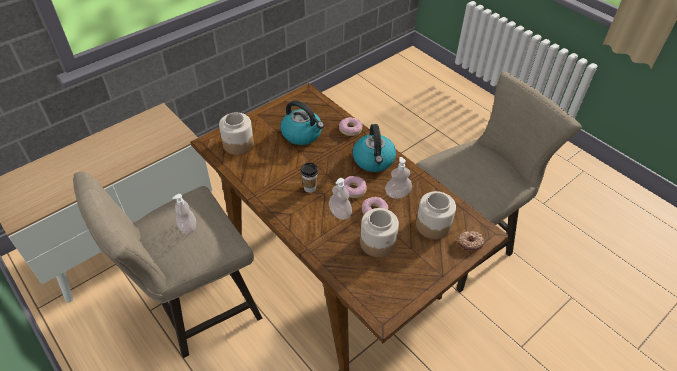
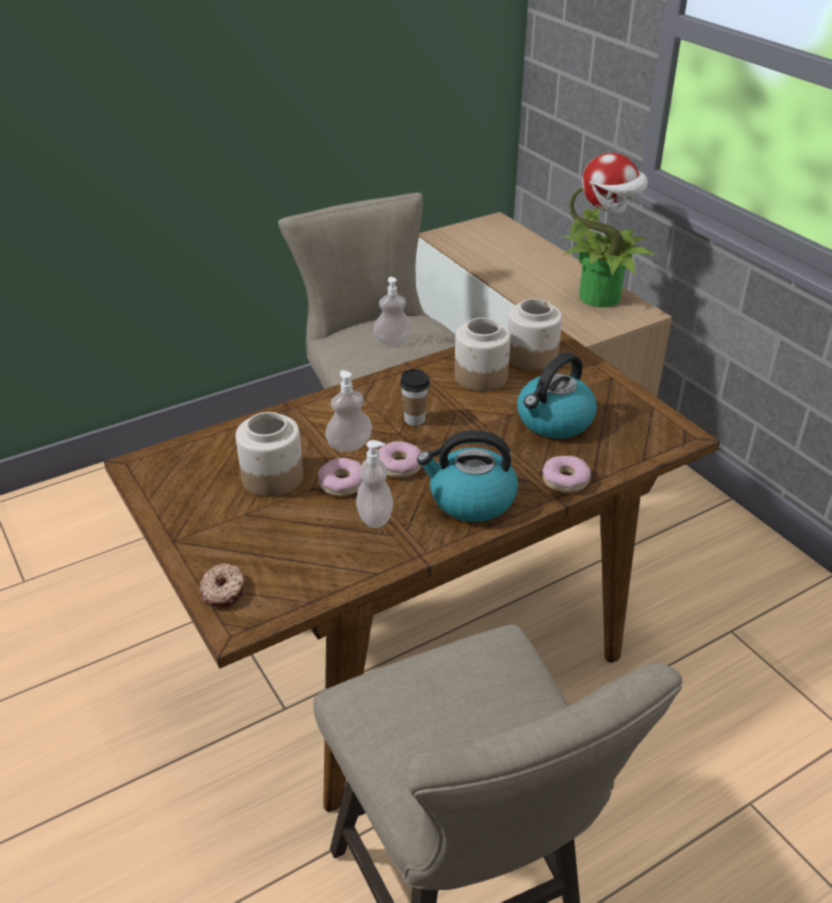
camera: 100 degrees right, 10 degrees down
(136, 129) = (601, 297): none -> potted plant
(432, 225) = (285, 550): jar -> jar (481, 377)

